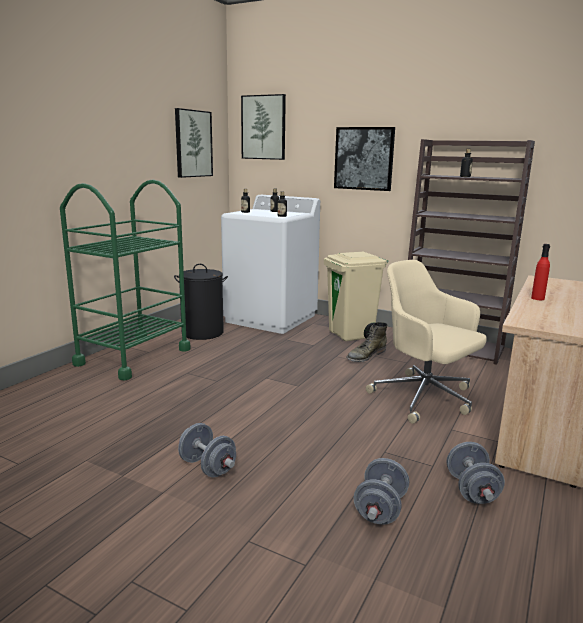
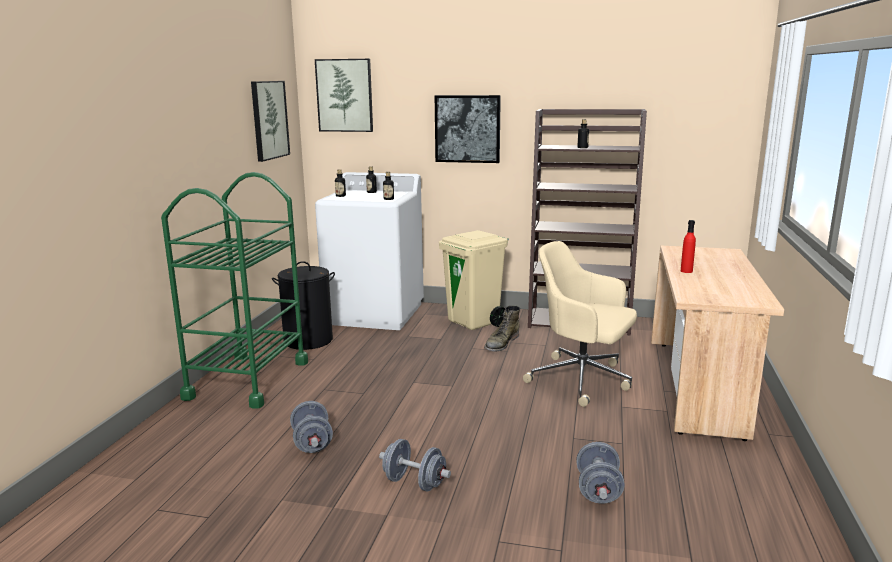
camera: 15 degrees left, 0 degrees up
(471, 490) = (665, 459): grey dumbbell -> grey dumbbell (312, 443)

